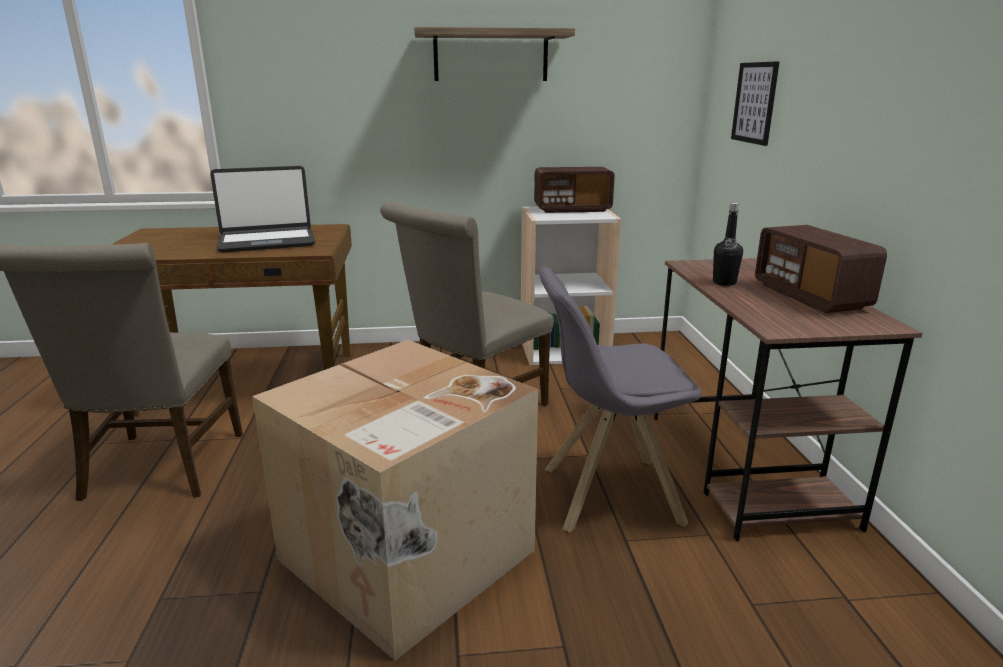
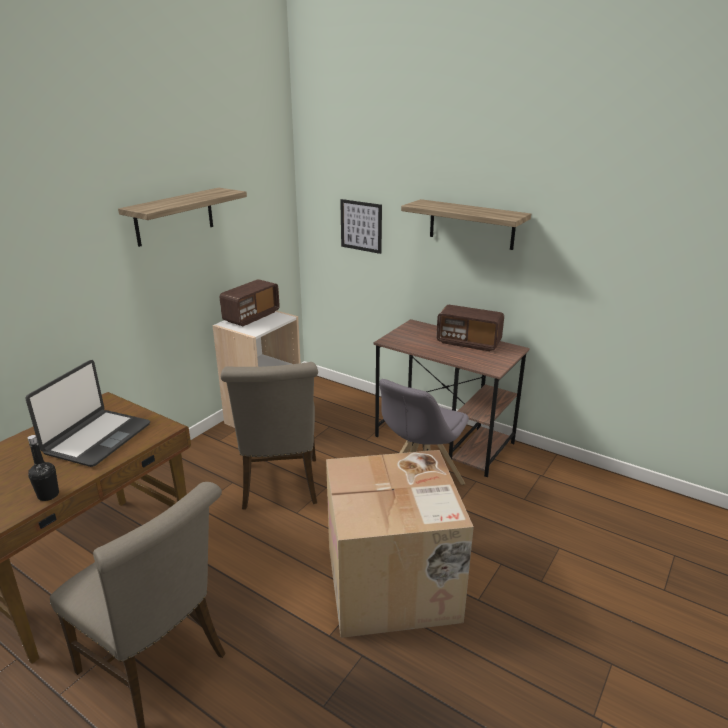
camera: 50 degrees left, 5 degrees up
(724, 283) = (426, 348): black bottle -> black bottle (48, 495)
(880, 72) = (471, 224): none -> shelf

